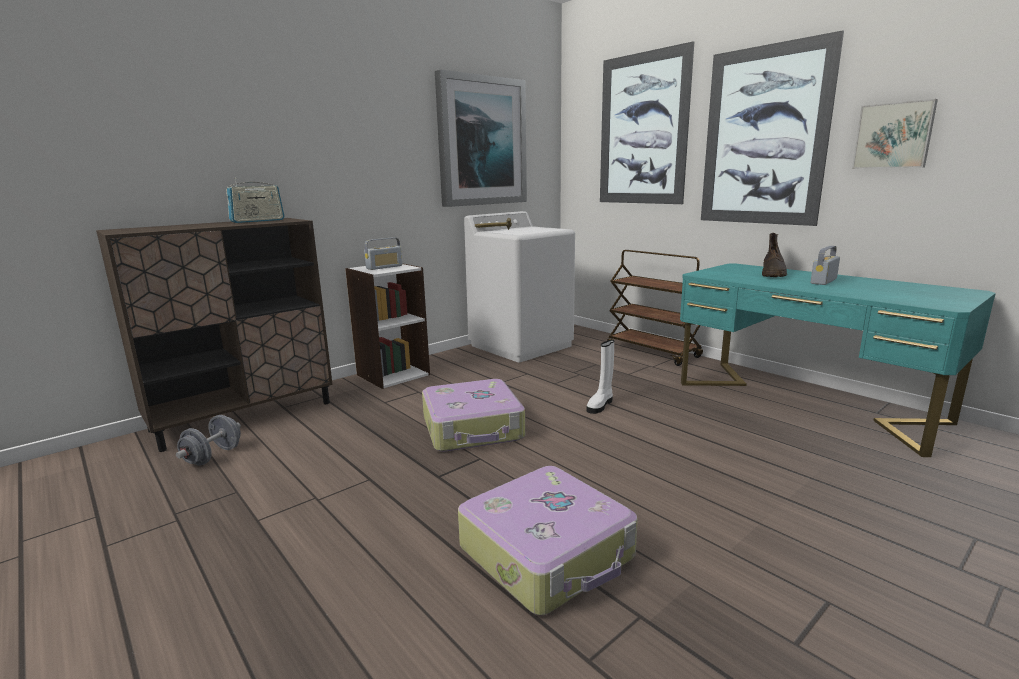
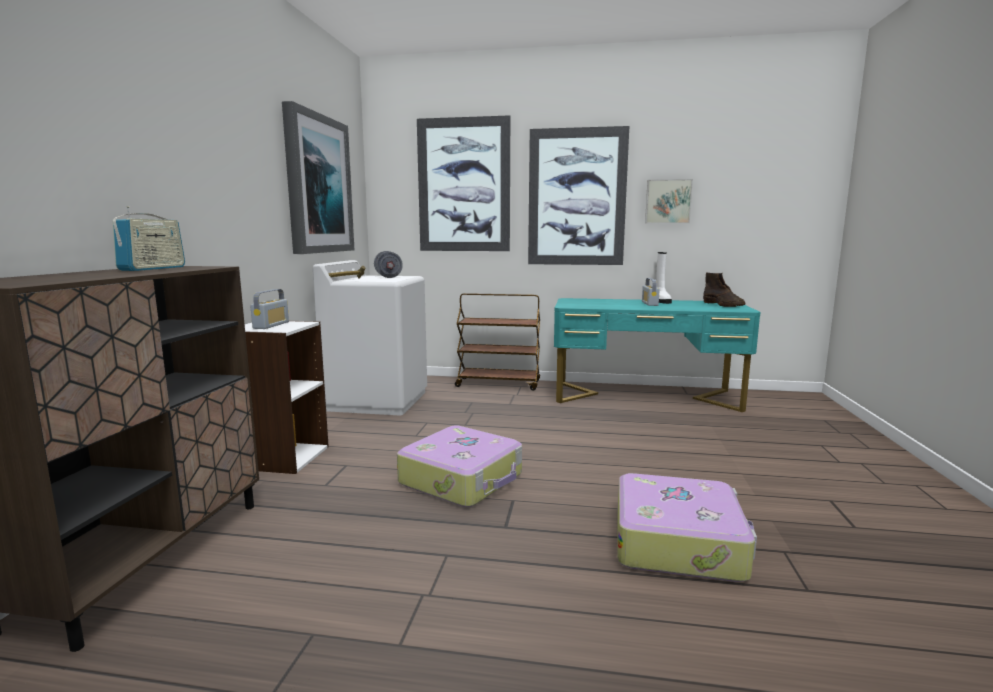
camera: 40 degrees left, 5 degrees down
(213, 456) = (192, 617): grey dumbbell -> grey dumbbell (388, 277)
(600, 405) = (530, 431): white boot -> white boot (661, 301)
(773, 274) = (610, 302): brown boot -> brown boot (723, 305)

